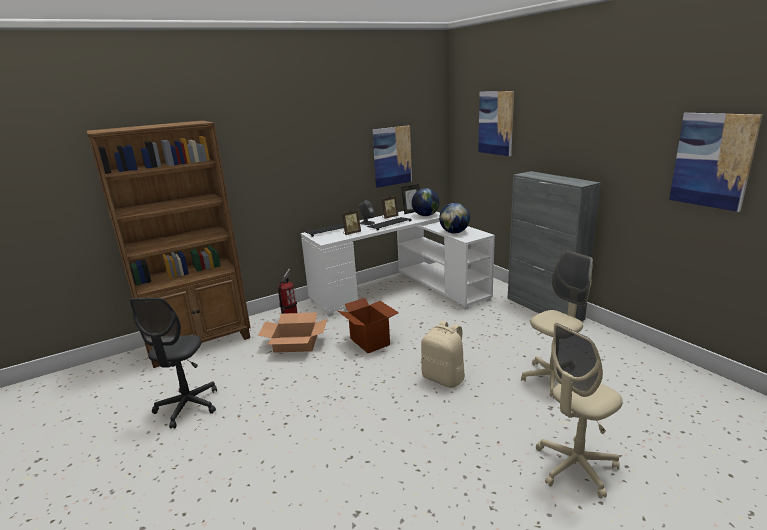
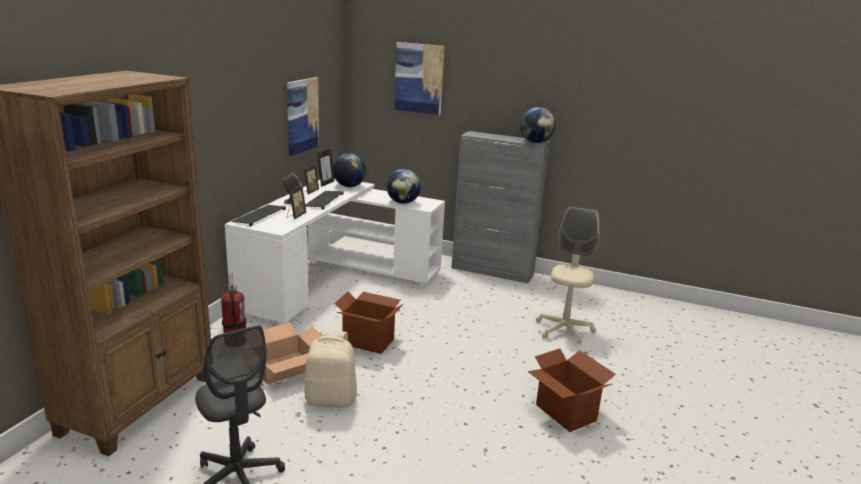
camera: 40 degrees left, 0 degrees up
(444, 378) = (481, 355): beige backpack -> beige backpack (331, 399)
(457, 456) = (565, 413): none -> cardboard box
(575, 467) = (645, 389): beige office chair -> none
(579, 182) = (535, 142): none -> globe
(712, 160) = (650, 121): picture -> none

